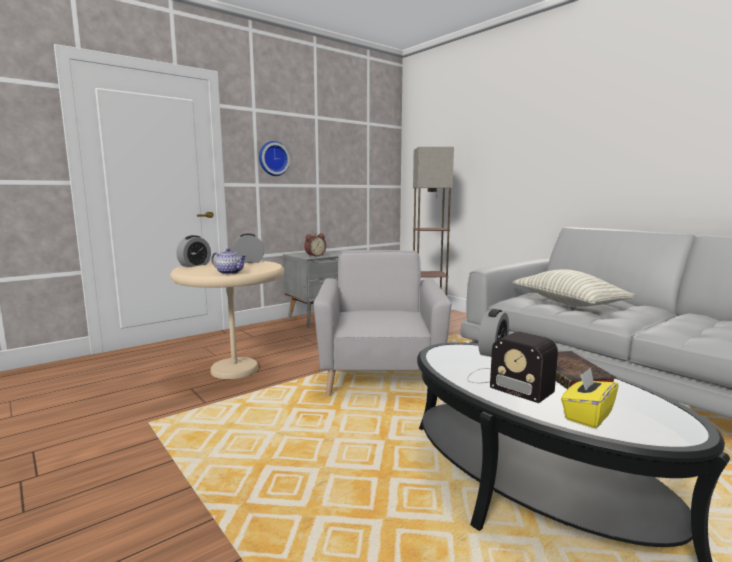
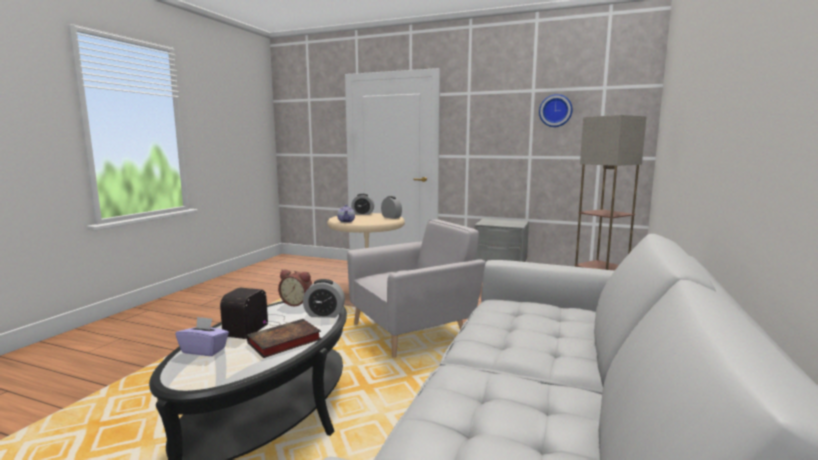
camera: 60 degrees right, 0 degrees up
(273, 158) = (482, 133): wall clock -> wall clock (555, 111)
(314, 255) = (494, 223): alarm clock -> alarm clock (297, 303)
(568, 303) = (523, 323): pillow -> none
(587, 416) = (204, 350): yellow tissue box -> purple tissue box

